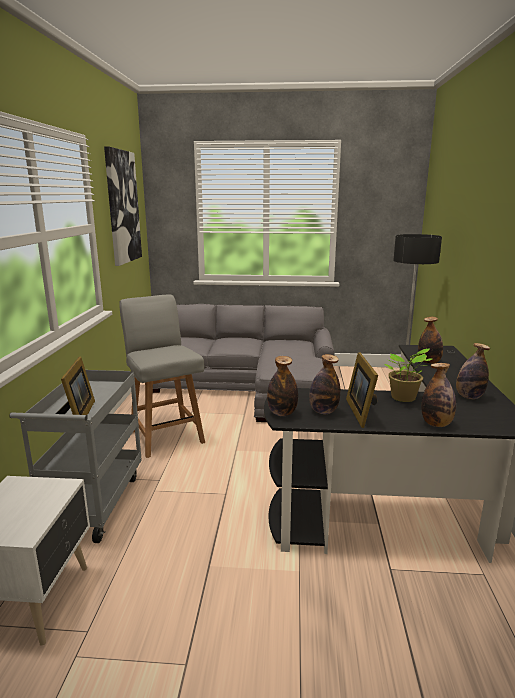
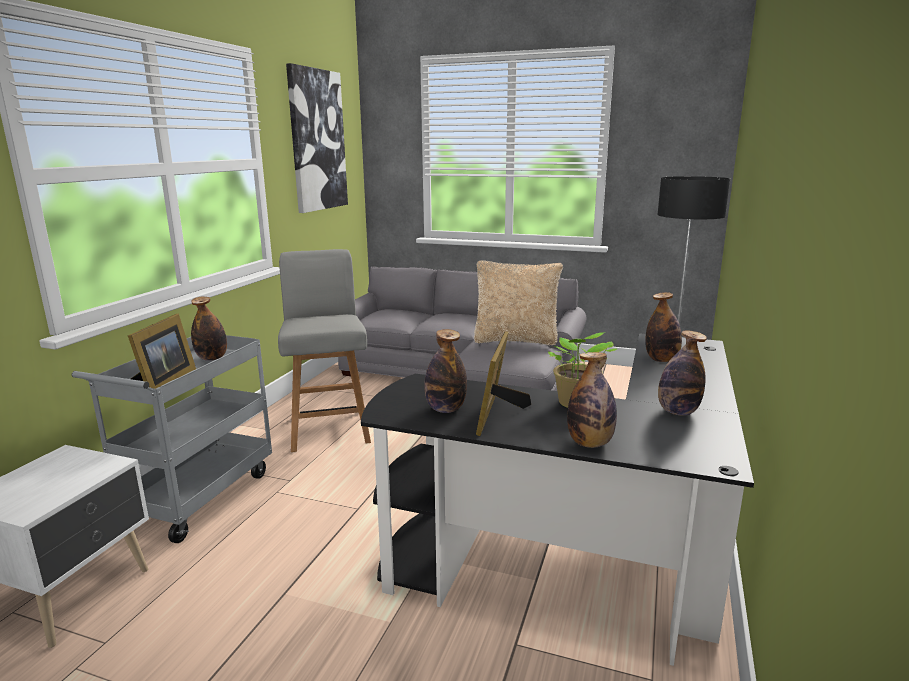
camera: 15 degrees right, 0 degrees up
(282, 413) = (389, 406): bottle -> bottle (212, 358)
(295, 356) = (516, 342): none -> beige pillow

